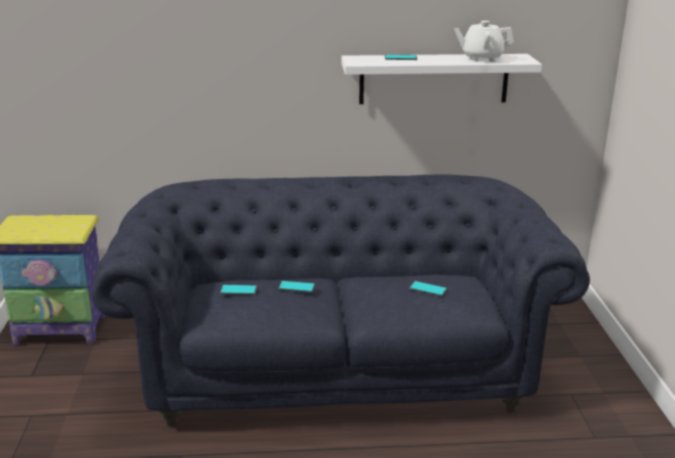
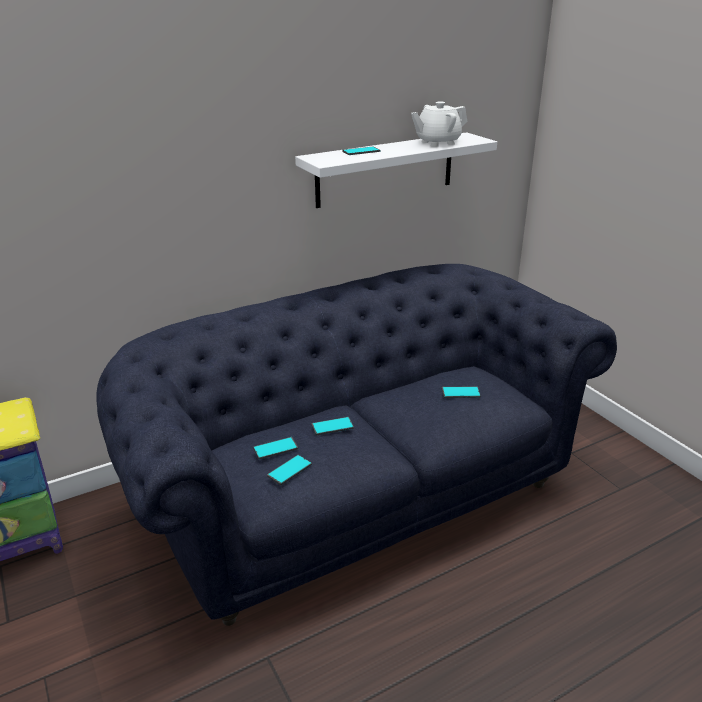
camera: 25 degrees left, 5 degrees up
(235, 306) = (289, 470): none -> phone

